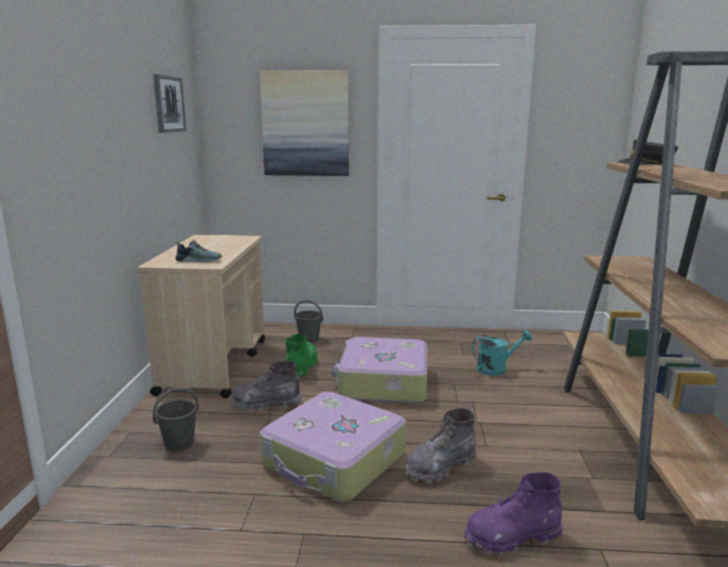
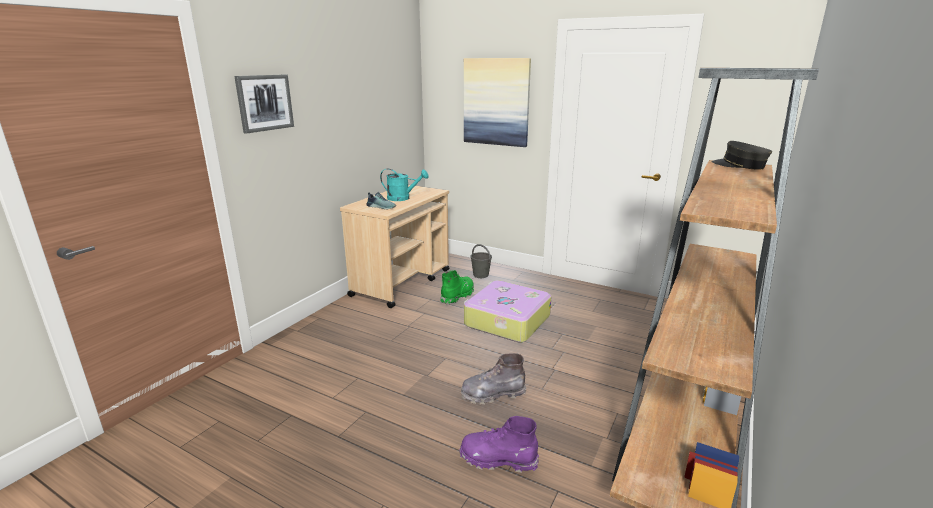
camera: 25 degrees right, 5 degrees up
(168, 104) = (386, 87): picture -> picture (264, 103)
(178, 443) = (340, 332): grey bucket -> none
(266, 404) = (412, 318): grey boot -> none
(334, 461) = (423, 370): suitcase -> none
(496, 368) = (610, 329): turquoise watering can -> turquoise watering can (403, 198)

